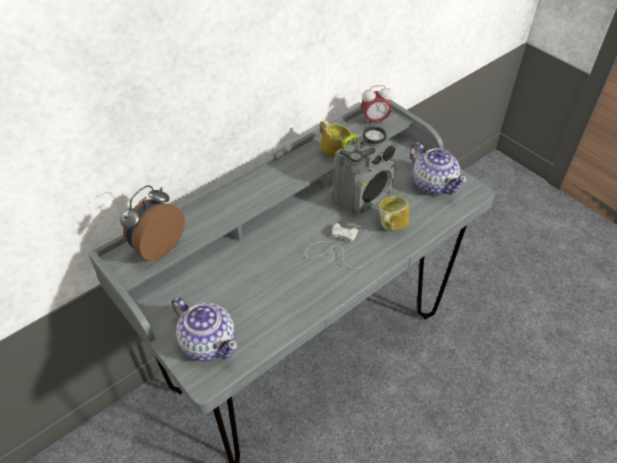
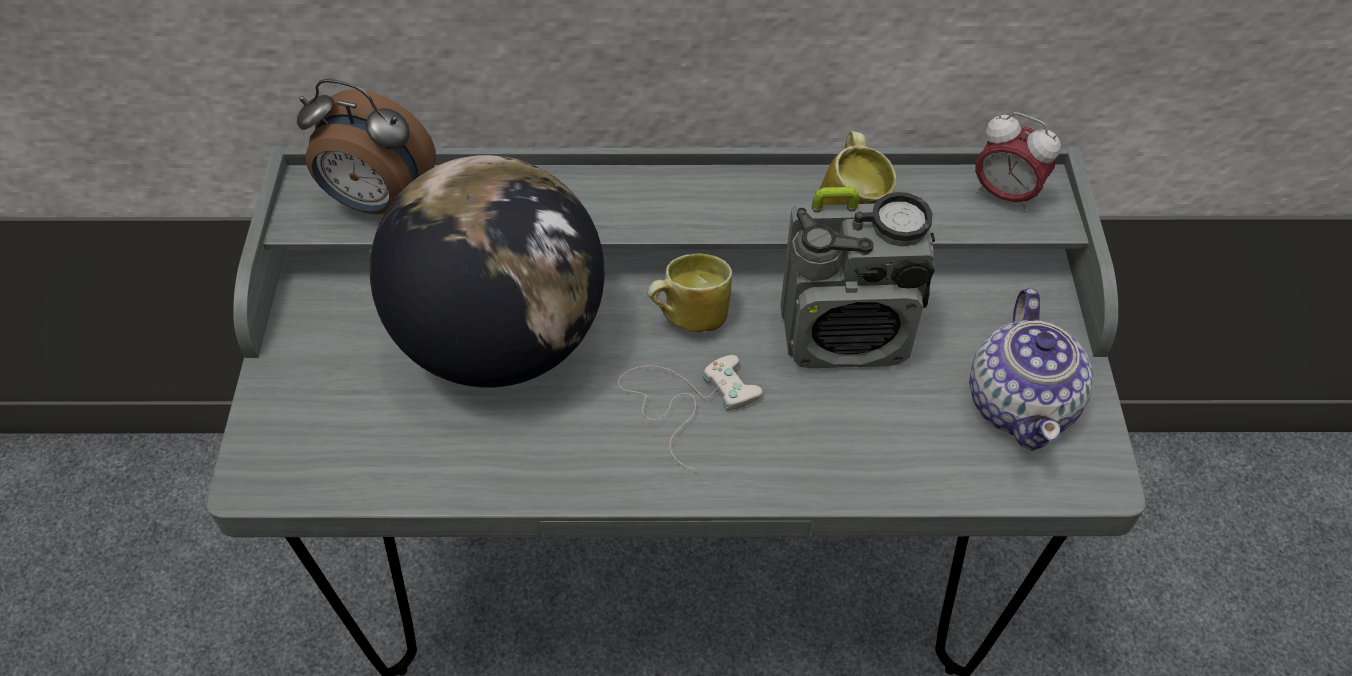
camera: 40 degrees right, 5 degrees up
(157, 247) = (378, 202): alarm clock -> alarm clock turned 150 degrees counterclockwise
(208, 342) = (320, 419): teapot -> none
(248, 270) = (502, 340): none -> globe
(390, 226) = (835, 431): mug -> mug (688, 317)

